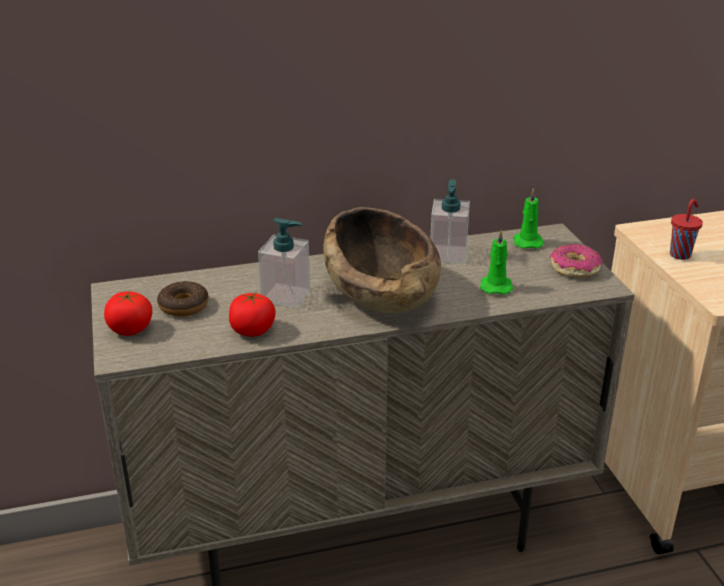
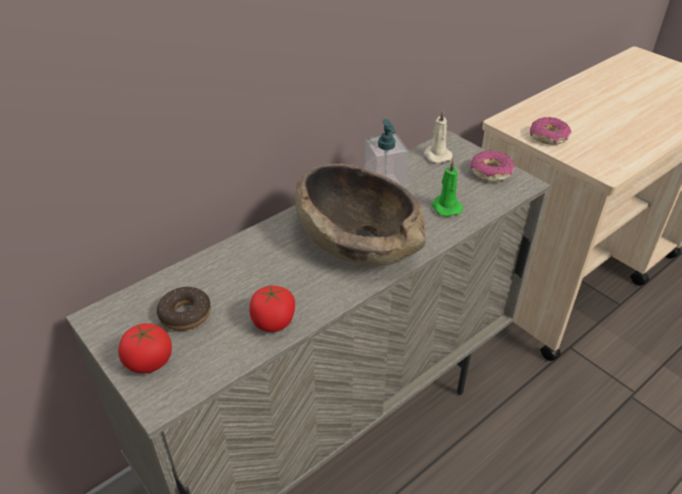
camera: 25 degrees left, 10 degrees up
(286, 295) = (276, 271): soap dispenser -> none
(527, 242) = (436, 155): green candle -> beige candle
(680, 254) = (548, 137): red cup -> donut

